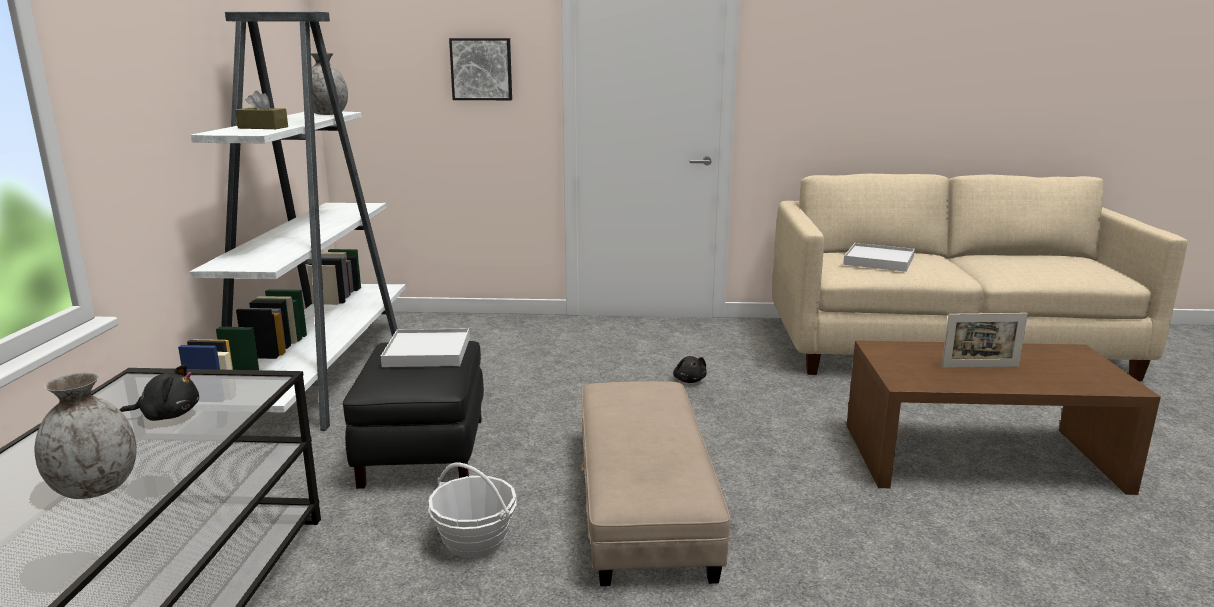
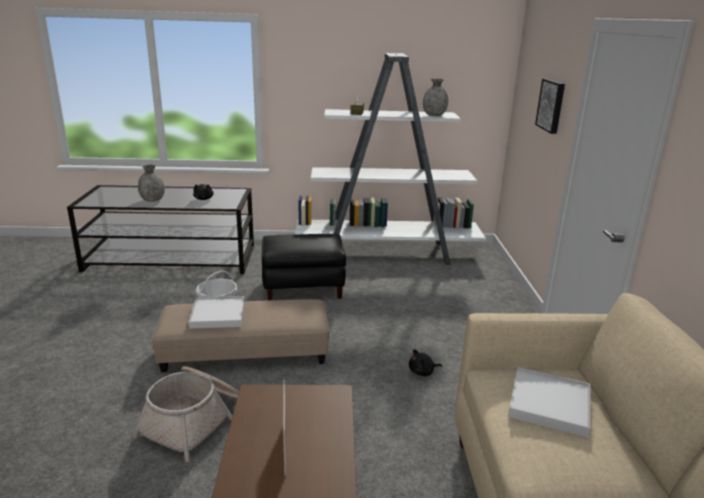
camera: 85 degrees right, 5 degrees up
(427, 352) = (315, 242): white tray -> white tray (218, 315)
(838, 532) = (193, 421): none -> basket

